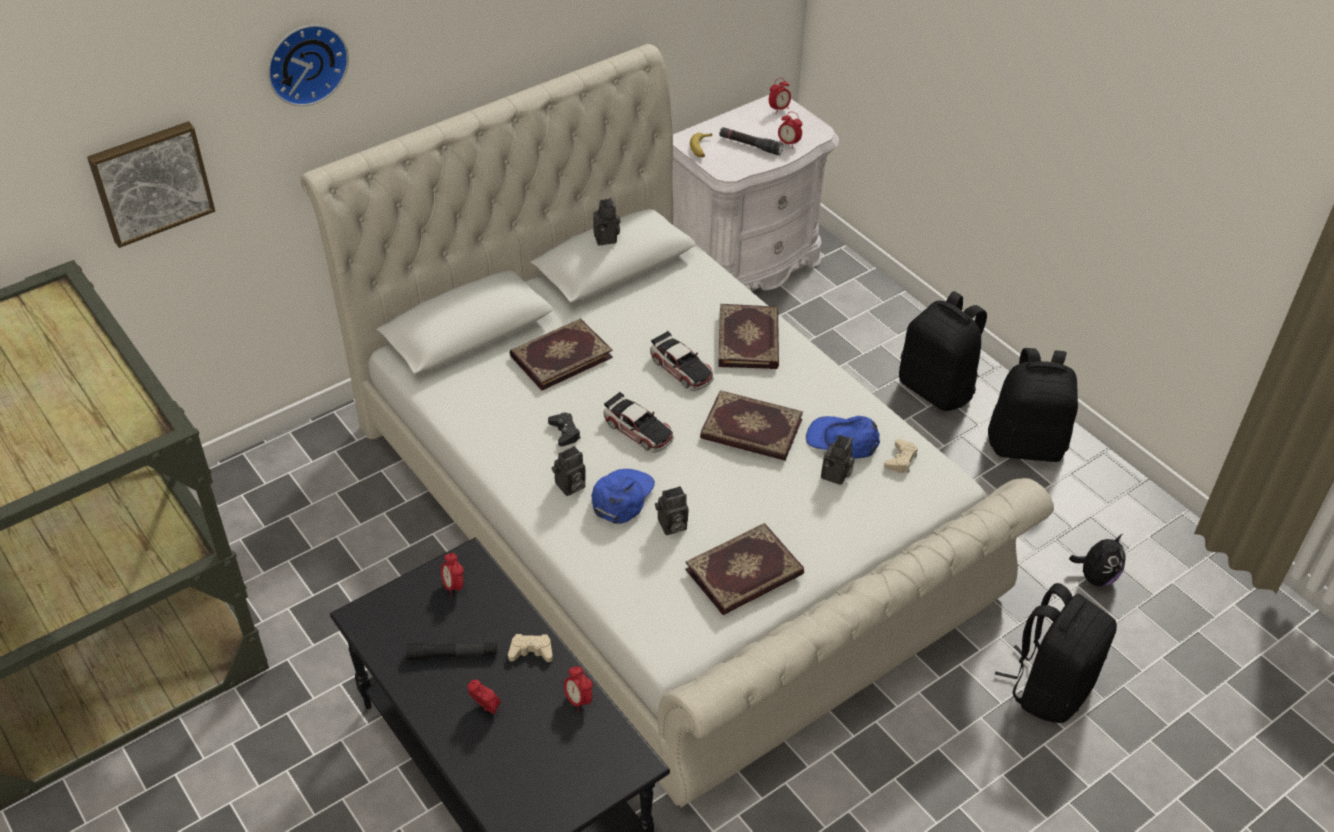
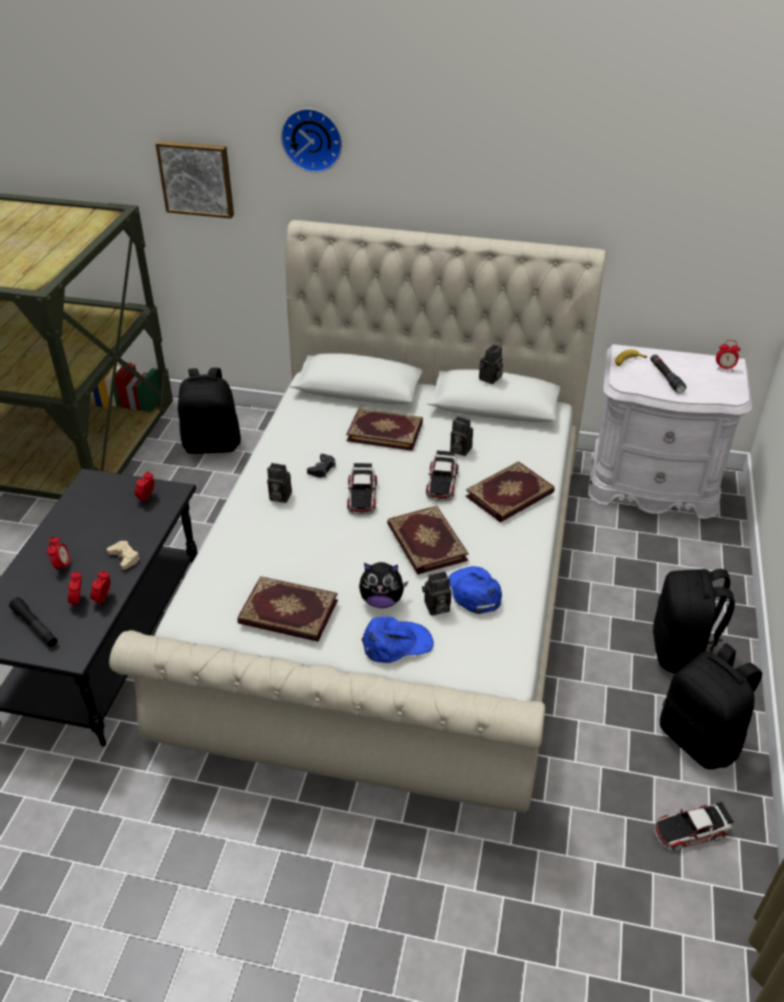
camera: 50 degrees right, 5 degrees down
(452, 655) = (92, 529): black flashlight -> black flashlight (35, 627)
(621, 497) = (294, 521): blue cap -> blue cap (397, 643)
(671, 526) = (292, 556): camera -> camera (459, 450)
(788, 143) = (697, 391): alarm clock -> alarm clock (78, 601)
(901, 460) = (494, 633): beige game controller -> none
(1049, 687) = (467, 904): black backpack -> black backpack (212, 444)
(1095, 577) = (619, 870): plush toy -> plush toy (382, 601)
(1097, 512) = (690, 830): none -> toy car

